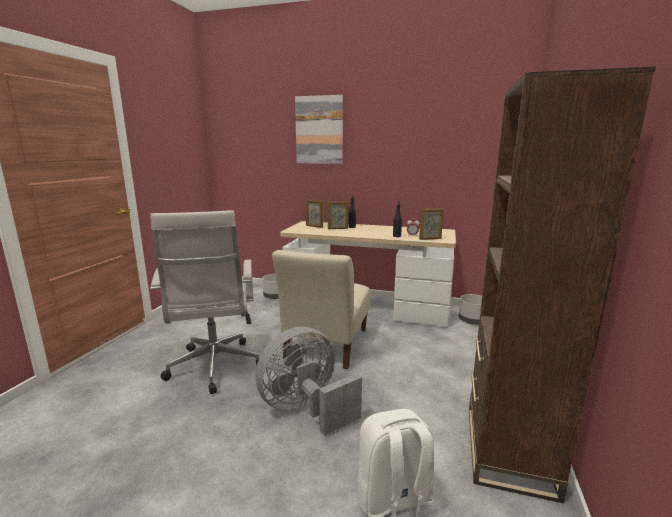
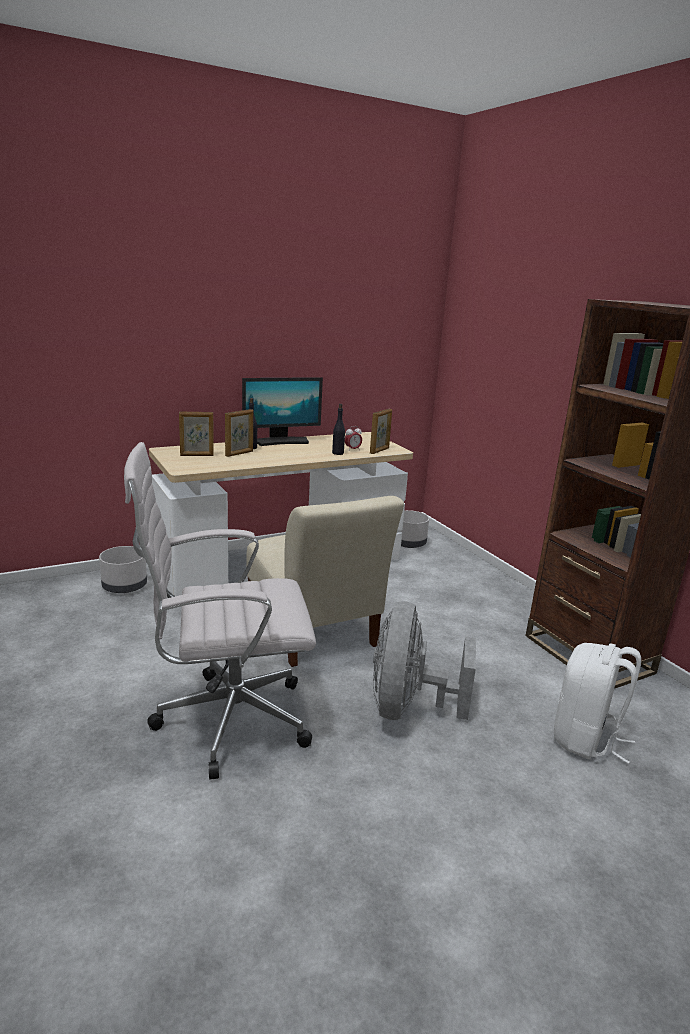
camera: 45 degrees left, 5 degrees up
(215, 368) = (226, 721): white office chair -> white office chair turned 135 degrees clockwise
(319, 130) = (172, 289): picture -> none
(378, 227) = (281, 441): none -> monitor

